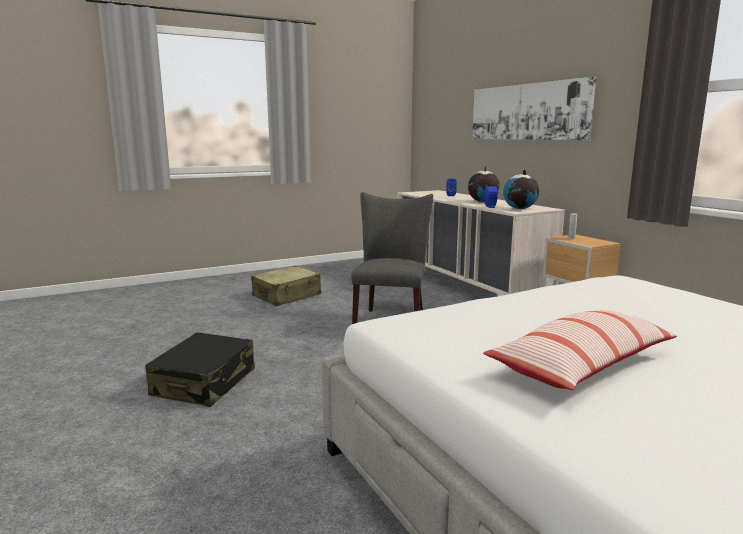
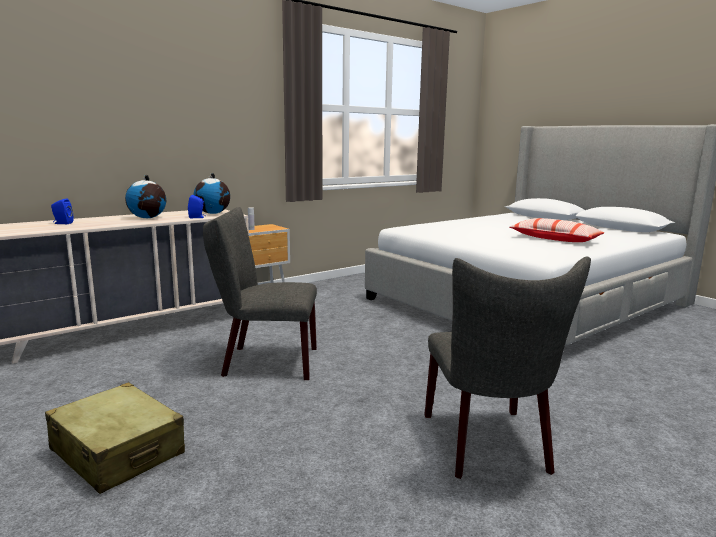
camera: 100 degrees left, 0 degrees up
(205, 383) = (489, 447): black suitcase -> grey chair
(527, 112) = (145, 111): picture -> none

